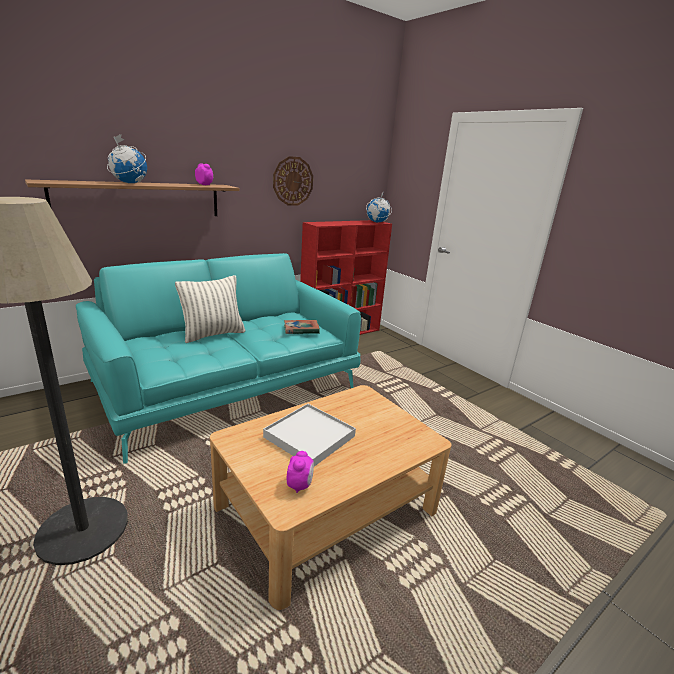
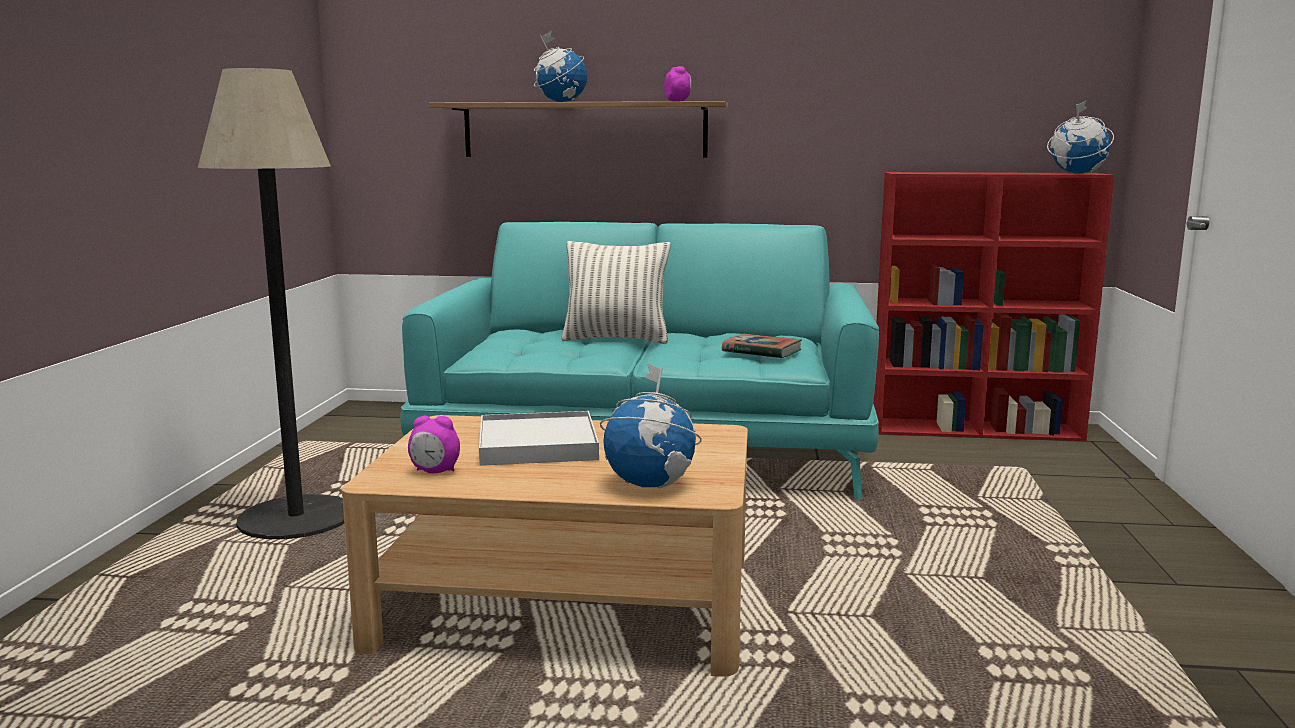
camera: 45 degrees right, 10 degrees down
(293, 181) = (866, 92): wall clock -> none
(300, 485) = (435, 472): alarm clock -> alarm clock turned 45 degrees clockwise
(401, 444) = (650, 484): none -> globe

